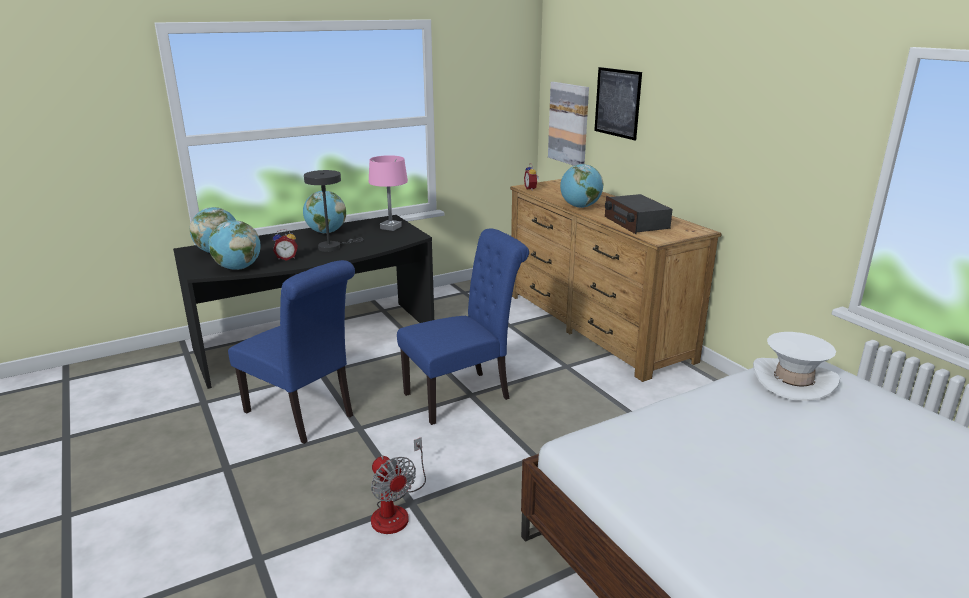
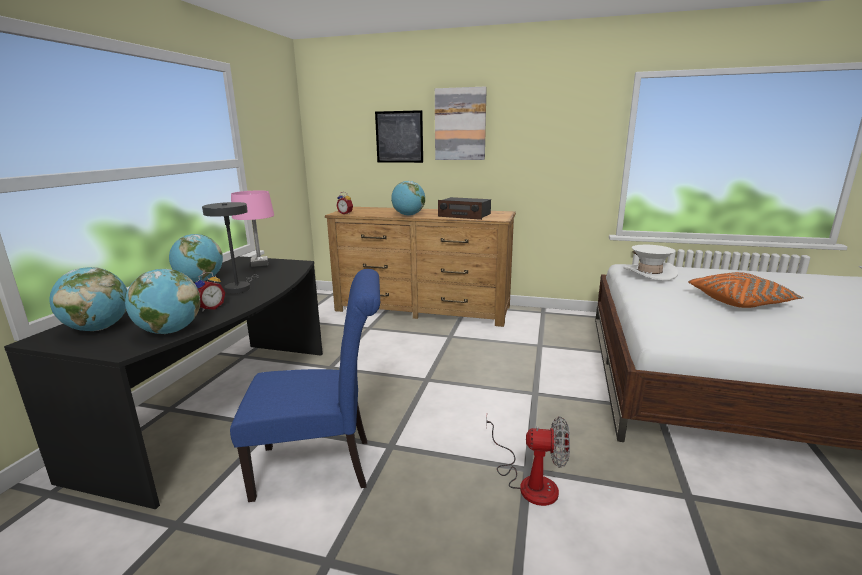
camera: 45 degrees left, 5 degrees down
(463, 395) = (422, 382): blue chair -> none
(569, 124) = (345, 162): picture -> picture (460, 124)
(814, 467) = (740, 301): none -> orange pillow

